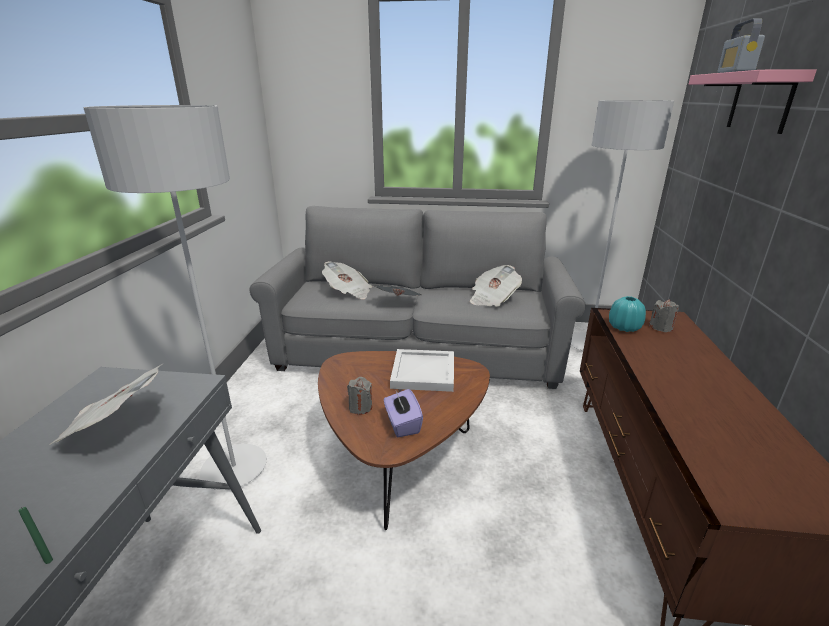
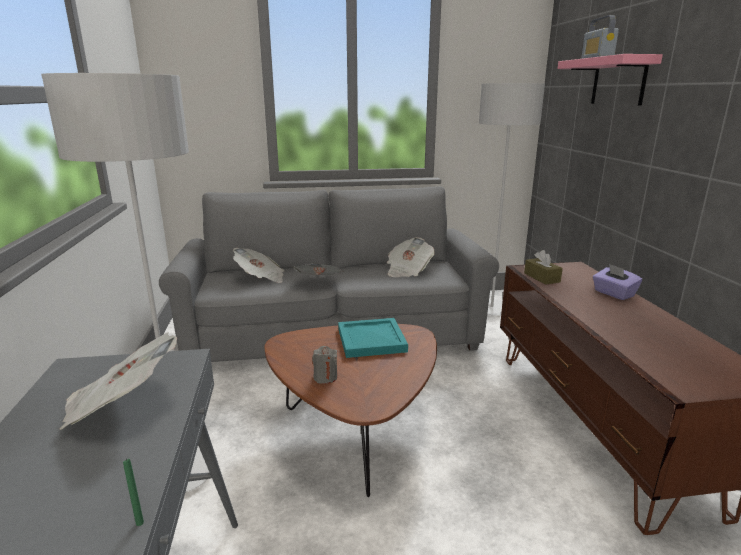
camera: 15 degrees left, 5 degrees down
(402, 424) = (374, 385): purple tissue box -> purple tissue box (613, 294)
(422, 373) = (370, 341): white tray -> turquoise tray
(624, 327) = (541, 277): turquoise vase -> brown tissue box
(661, 327) = (570, 274): grey candle -> none

